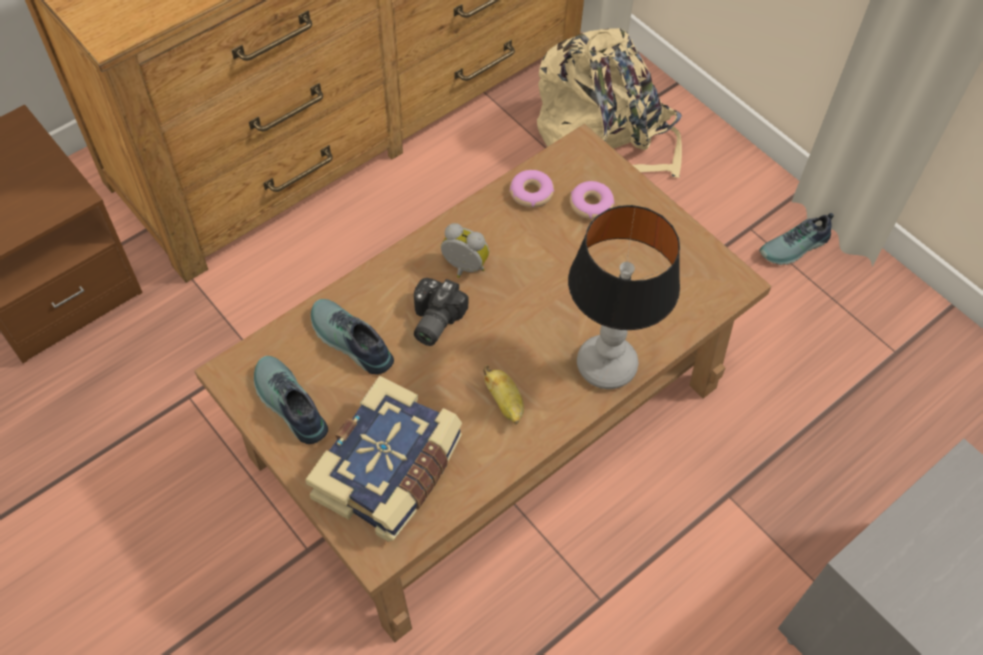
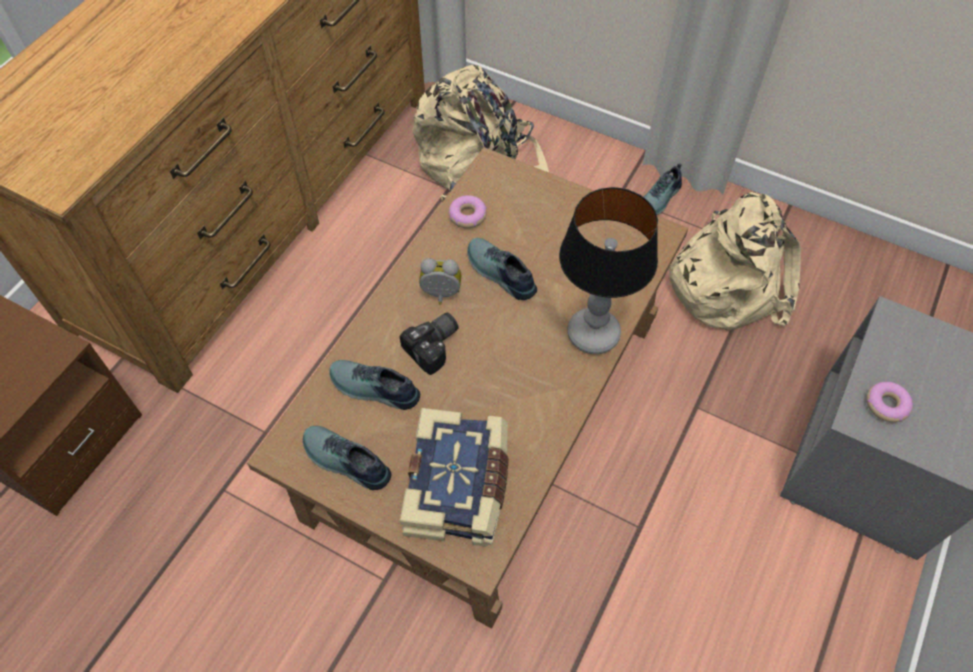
camera: 20 degrees left, 0 degrees up
(432, 320) = (435, 347): camera -> camera turned 135 degrees counterclockwise
(505, 403) = (527, 394): banana -> none
(536, 267) = (499, 274): none -> shoe
(591, 205) = (520, 209): donut -> donut (886, 405)
(831, 368) = (726, 281): none -> beige backpack

